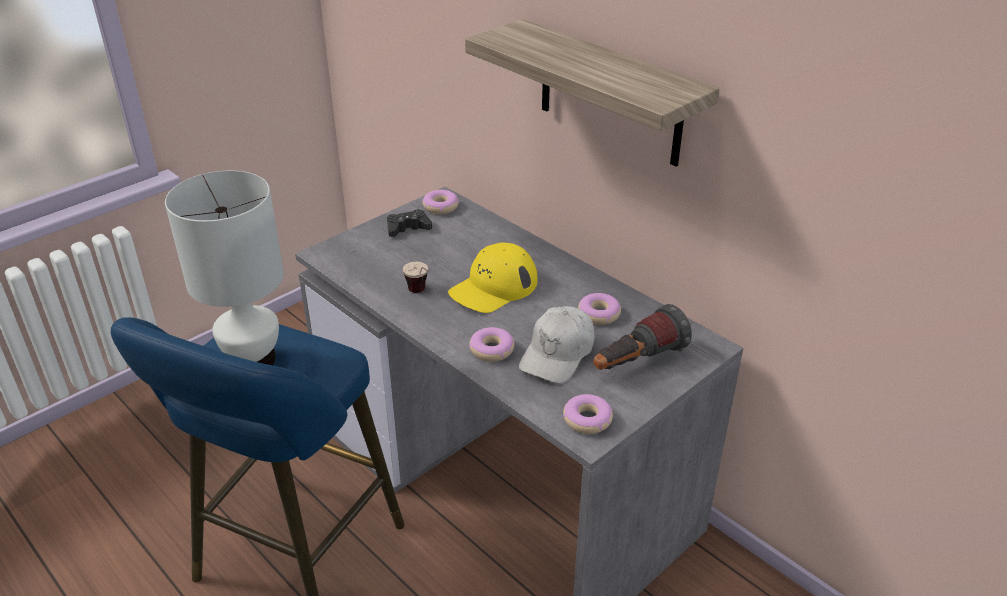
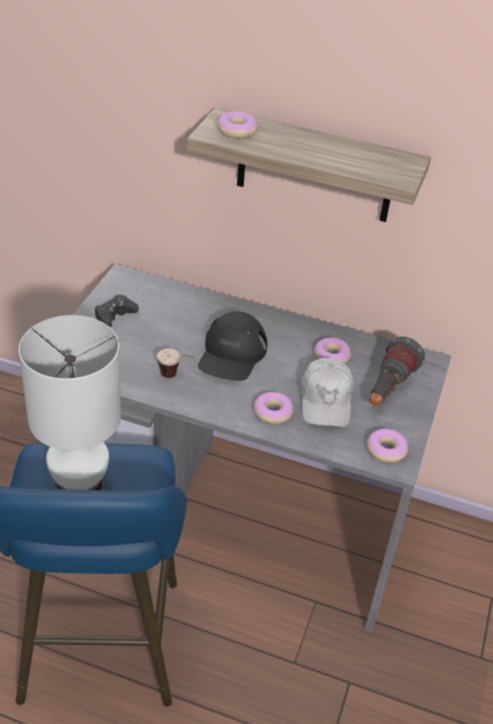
camera: 30 degrees left, 5 degrees up
(440, 207) = (127, 286): donut -> donut (236, 131)
(493, 287) = (232, 354): yellow cap -> black cap

